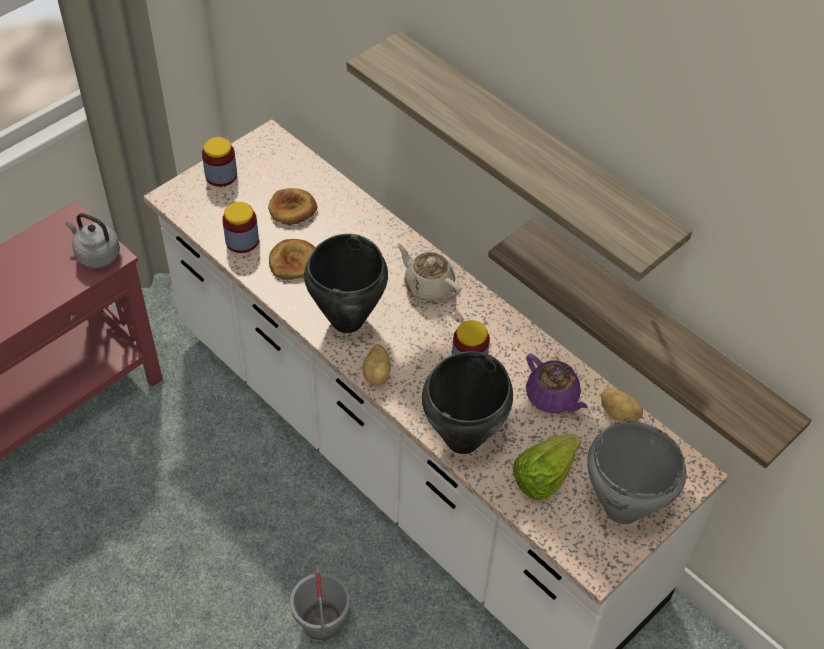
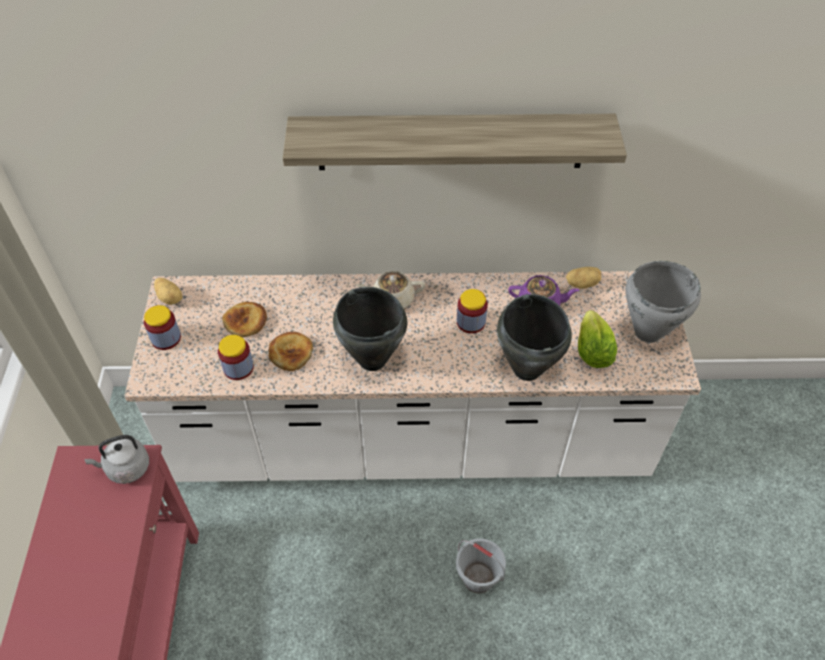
camera: 45 degrees left, 0 degrees up
(377, 373) = (432, 375): potato -> potato (170, 298)
(657, 336) = (589, 213): shelf -> none

